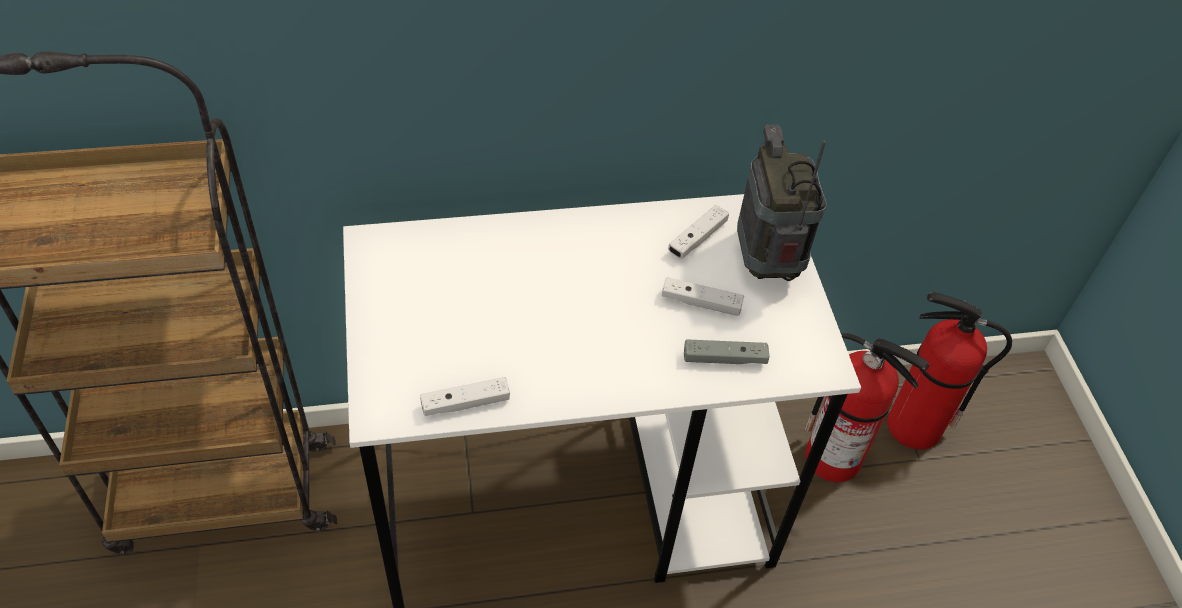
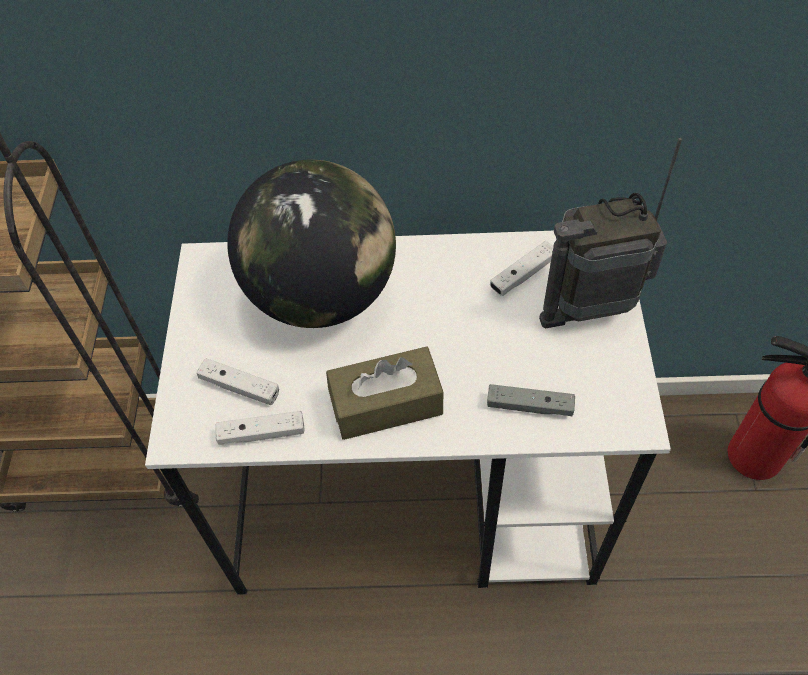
camera: 15 degrees right, 5 degrees up
(501, 268) = (322, 294): none -> globe
(585, 367) = (386, 404): none -> brown tissue box
(701, 303) = (515, 344): white game controller -> white game controller (240, 387)
(766, 264) = (590, 306): radio -> radio turned 105 degrees counterclockwise
(835, 458) = (670, 481): fire extinguisher -> none

